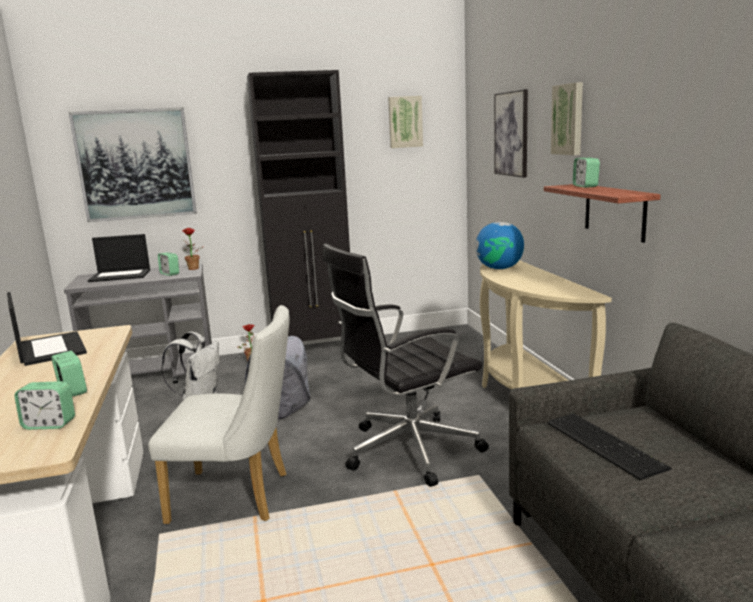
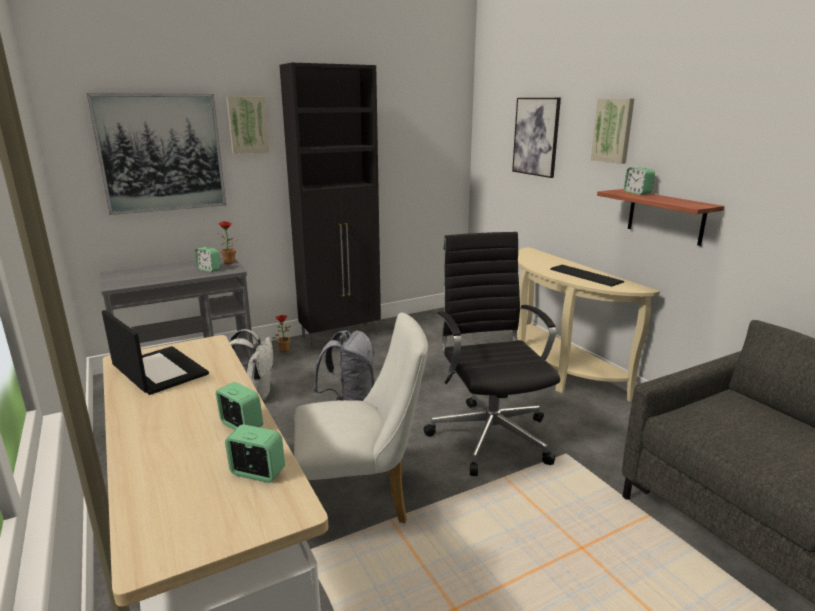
camera: 15 degrees left, 5 degrees up
(49, 424) = (257, 473): alarm clock -> alarm clock turned 150 degrees counterclockwise
(121, 275) = (154, 272): laptop -> none
(405, 122) = (422, 118): picture -> picture (247, 124)
(407, 450) = (490, 435): black office chair -> black office chair turned 120 degrees clockwise
(499, 268) = (535, 261): globe -> none
(605, 443) = (738, 431): keyboard -> keyboard (585, 275)

